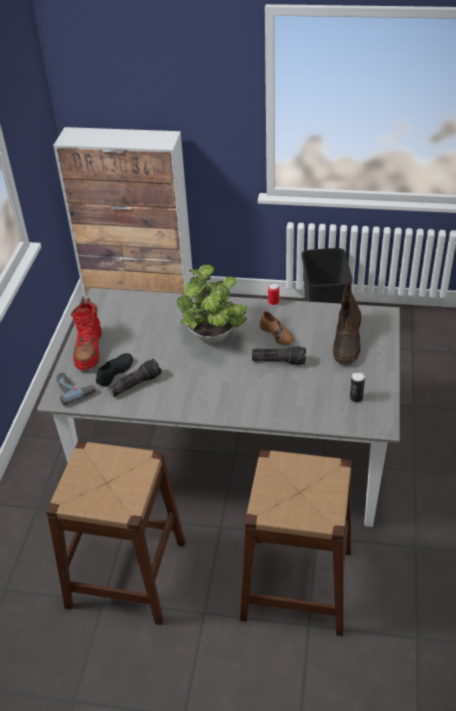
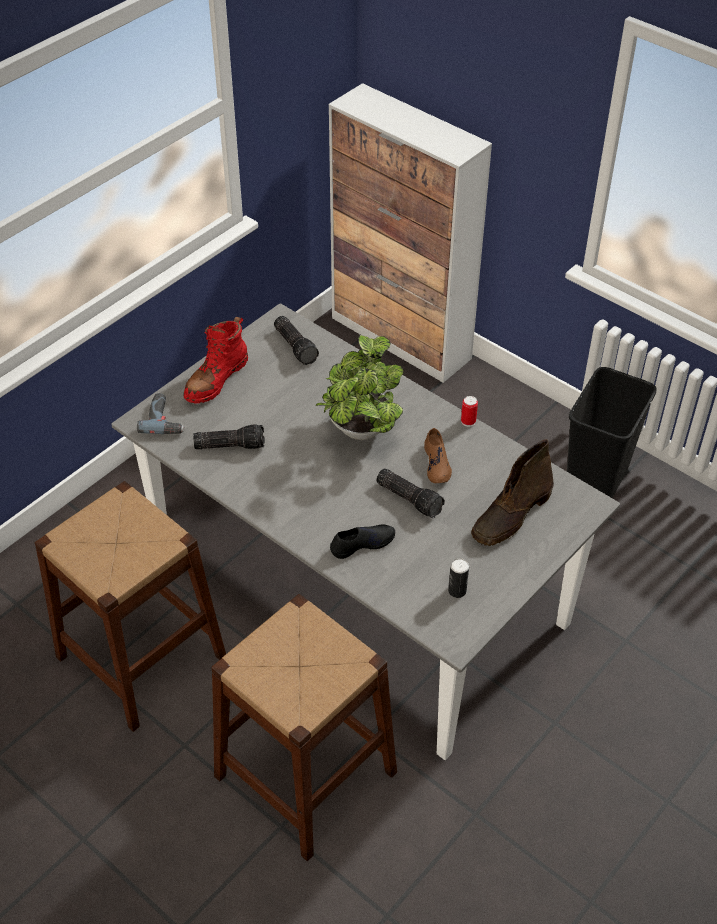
camera: 30 degrees right, 5 degrees up
(114, 372) = (220, 420): black shoe -> black shoe (362, 544)
(125, 307) = (296, 346): none -> flashlight

